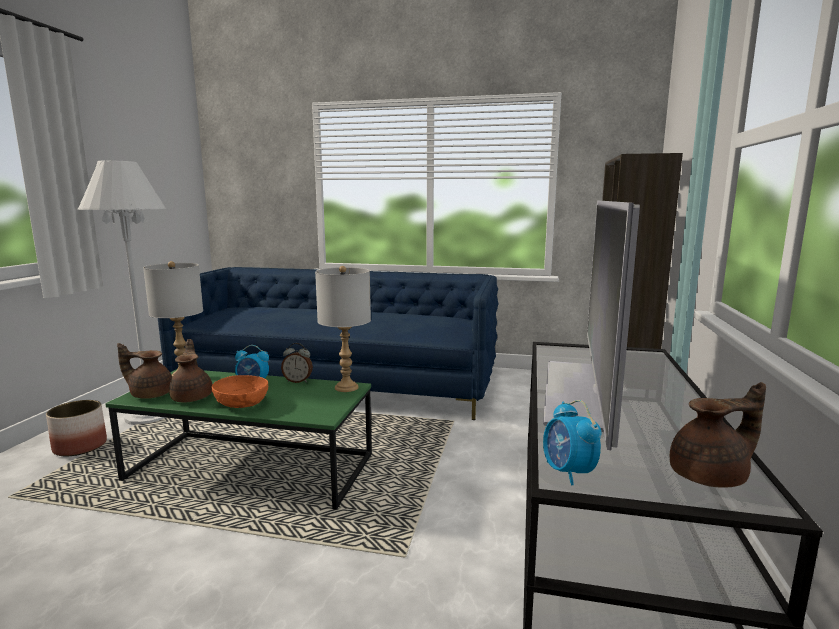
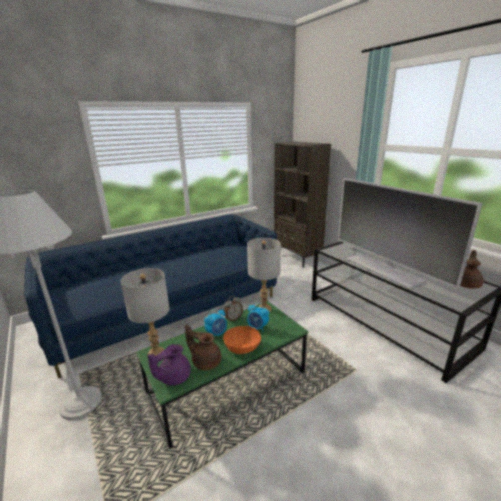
camera: 45 degrees left, 10 degrees up
(80, 446) = (76, 459): planter -> none
(150, 394) = (173, 377): brown teapot -> purple teapot
(568, 472) = (452, 302): alarm clock -> alarm clock (257, 327)

